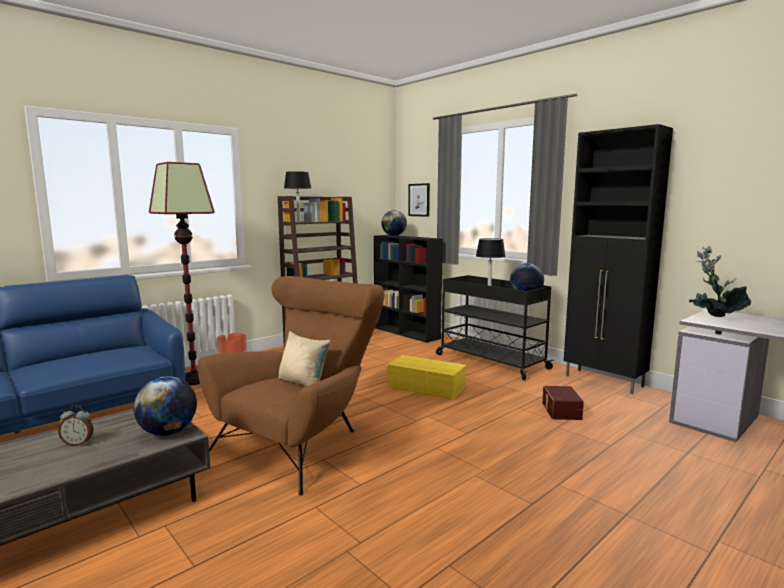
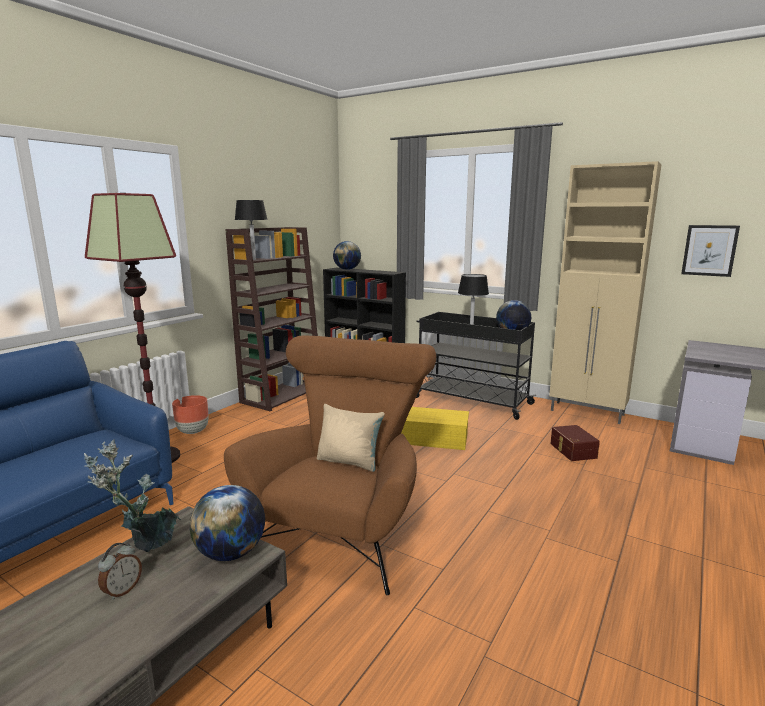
camera: 15 degrees left, 5 degrees up
(78, 443) = (122, 590): alarm clock -> alarm clock turned 45 degrees counterclockwise
(419, 200) = (371, 229): picture -> picture (709, 250)
(604, 381) = (588, 413): black cabinet -> beige cabinet
(714, 318) = (707, 351): potted plant -> potted plant (144, 549)

